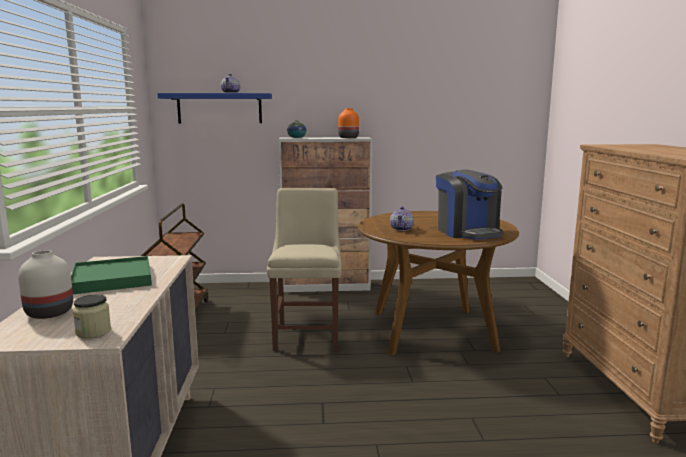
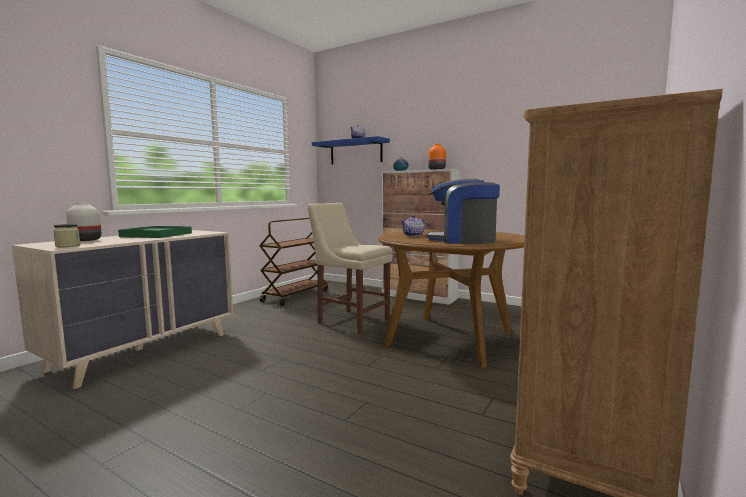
camera: 35 degrees right, 5 degrees down
(308, 334) = (351, 320): beige chair -> beige chair turned 90 degrees counterclockwise
(468, 232) = (462, 240): coffee machine -> coffee machine turned 90 degrees clockwise

